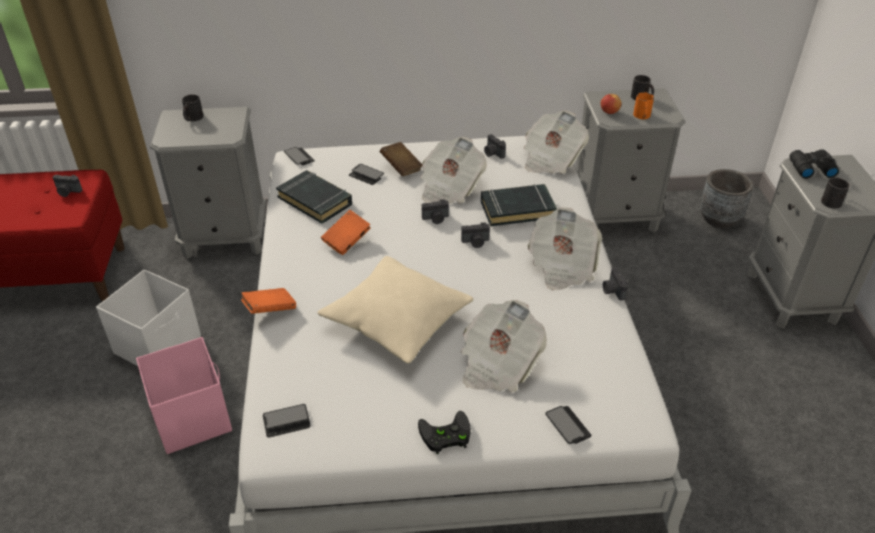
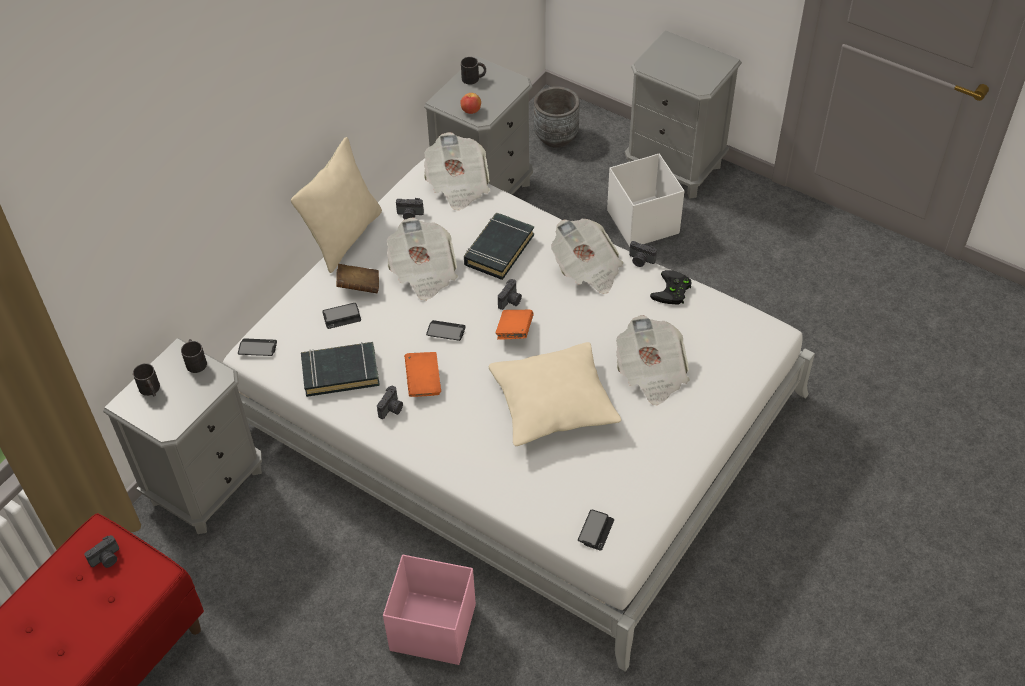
camera: 50 degrees left, 10 degrees up
(159, 345) = (313, 612): white storage box -> white storage box (643, 221)
(270, 310) = (459, 479): orange book -> orange book (514, 332)
(436, 219) = (455, 307): camera -> camera (392, 409)
(438, 140) = (344, 237): none -> beige pillow
(444, 436) = (690, 445): black game controller -> black game controller (672, 291)
(567, 425) = (739, 373): phone -> phone (446, 331)
(642, 116) = (499, 97): orange mug -> none
(810, 169) = (658, 63): black binoculars -> none
(832, 200) = (700, 81): black mug -> black mug (195, 361)

